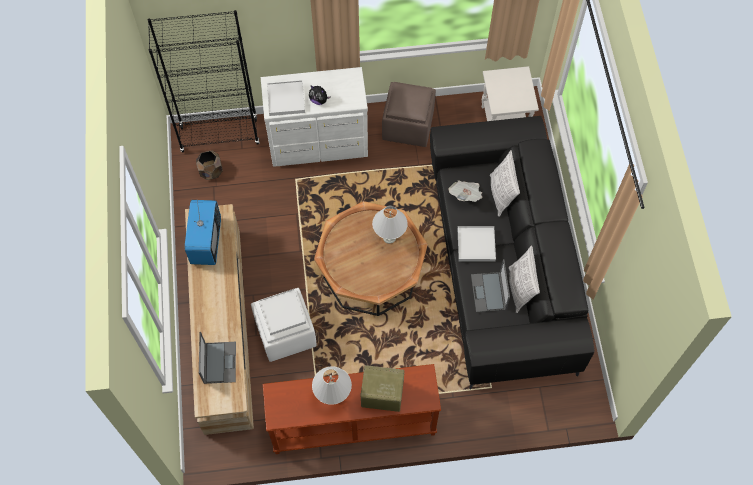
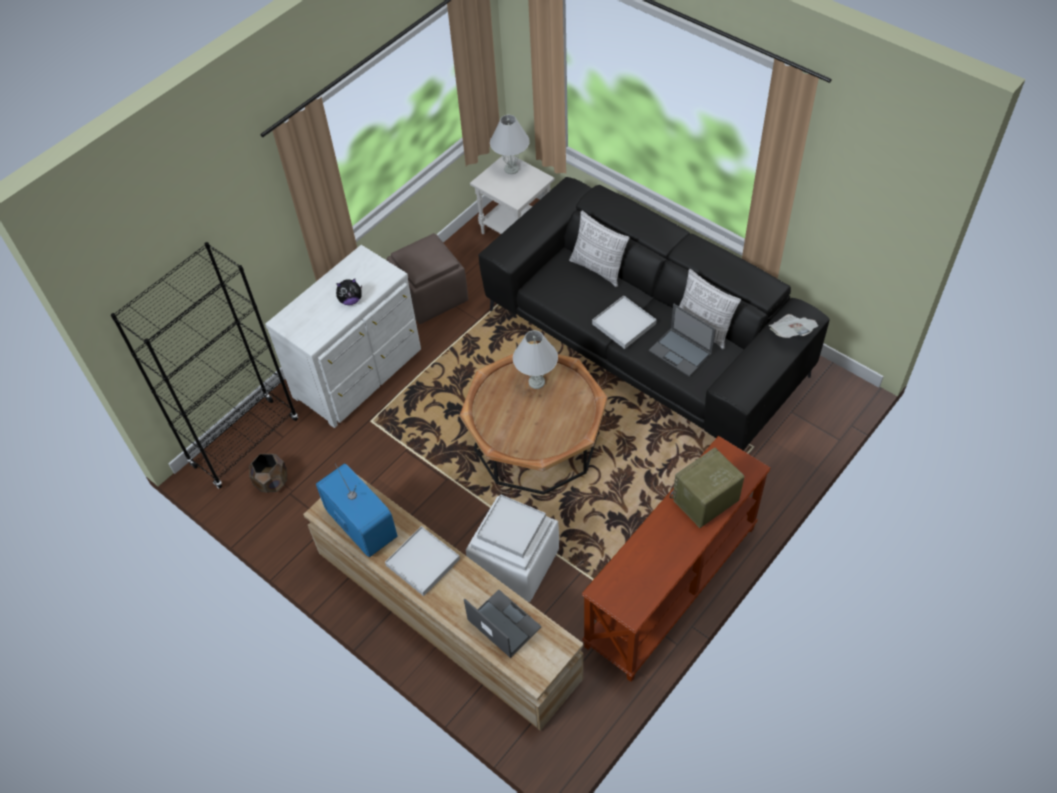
camera: 40 degrees left, 10 degrees down
(286, 99) = (315, 323): white tray -> white tray (423, 562)
(333, 396) = (663, 543): white table lamp -> white table lamp (511, 169)
(466, 195) = (568, 292): newspaper -> newspaper (791, 333)

